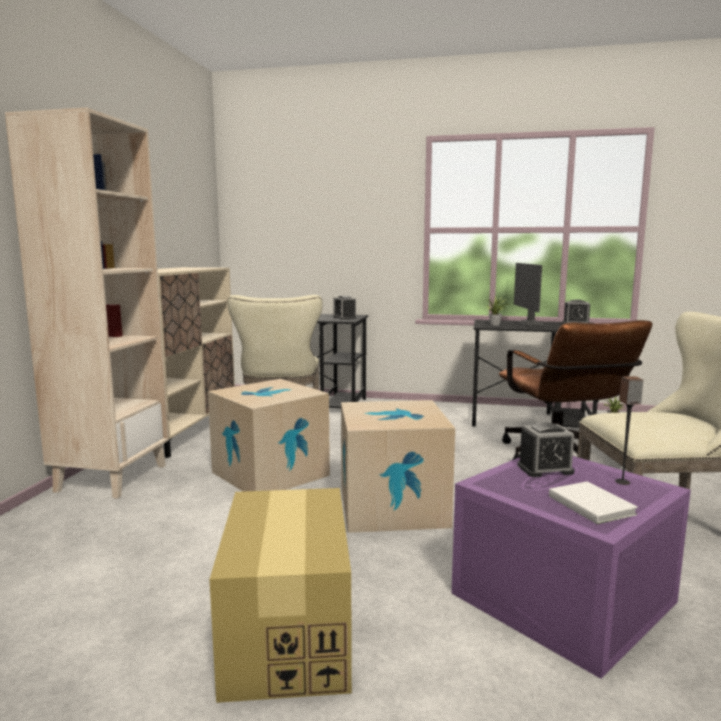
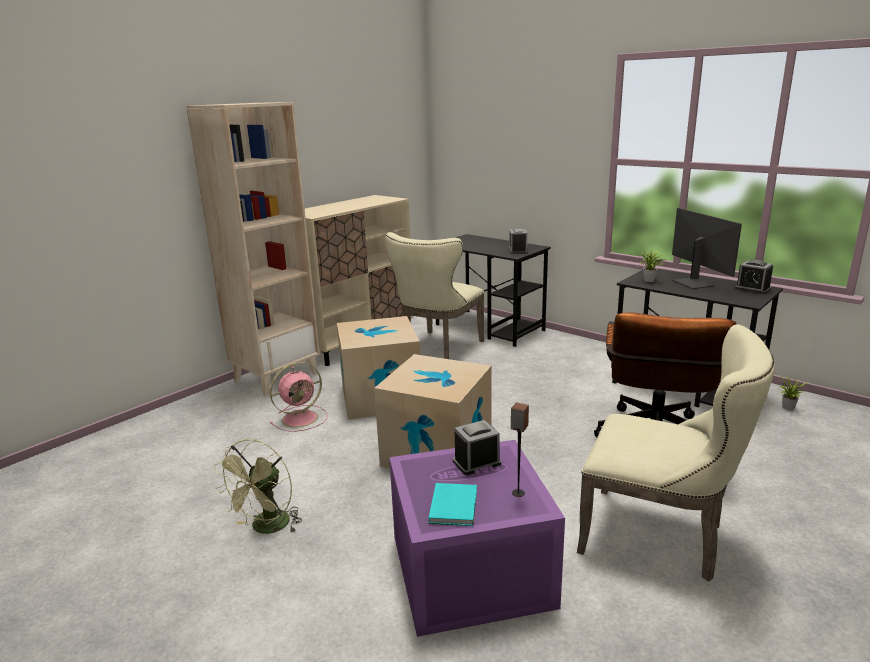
camera: 30 degrees right, 10 degrees up
(195, 509) = (301, 418): none -> pink fan
(287, 632) = (266, 528): cardboard box -> green fan
(529, 324) = (693, 283): monitor -> monitor turned 135 degrees clockwise
(545, 469) = (476, 462): alarm clock -> alarm clock turned 135 degrees clockwise
(590, 504) = (454, 505): white book -> turquoise book

